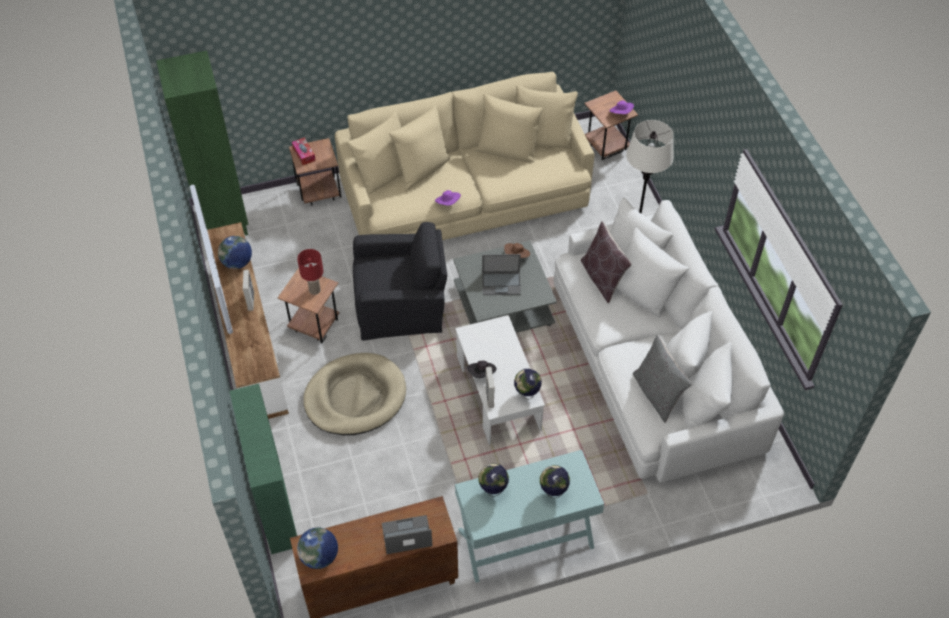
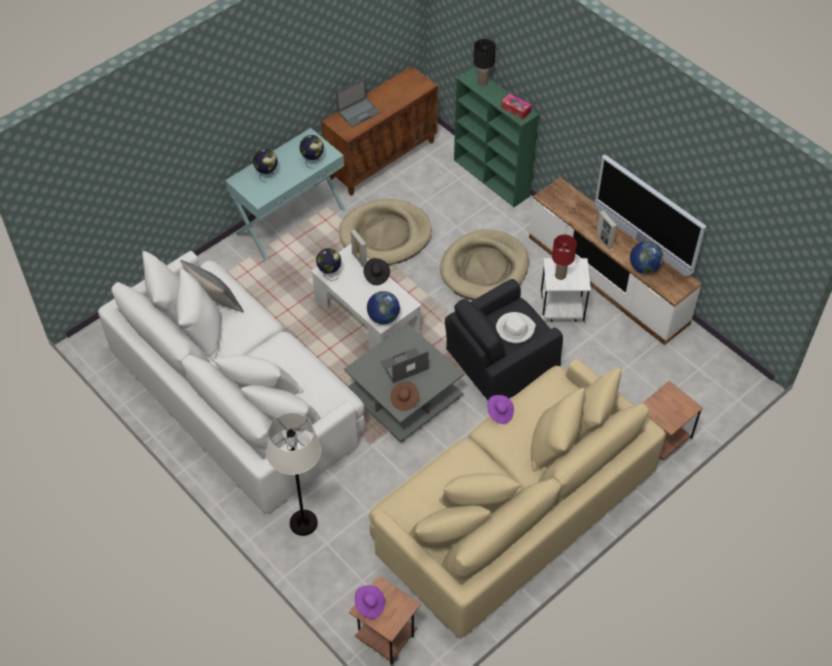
camera: 155 degrees right, 0 degrees up
(223, 221) = (726, 375): green bookcase -> none
(257, 460) = (482, 82): none -> black table lamp
(304, 154) = (680, 404): tissue box -> tissue box (515, 109)
(313, 327) = (561, 310): brown side table -> white side table
(319, 557) = (410, 82): globe -> globe (383, 317)
(385, 272) = (515, 329): none -> white hat
(431, 476) = (385, 235): none -> beige dog bed
(602, 278) = (306, 390): brown pillow -> none

